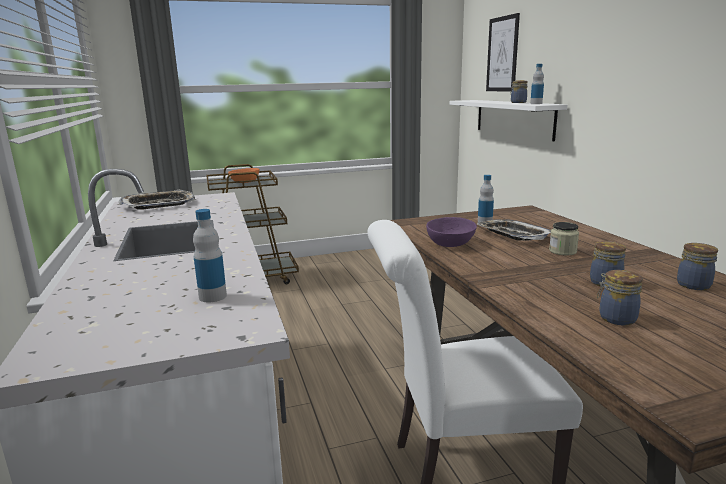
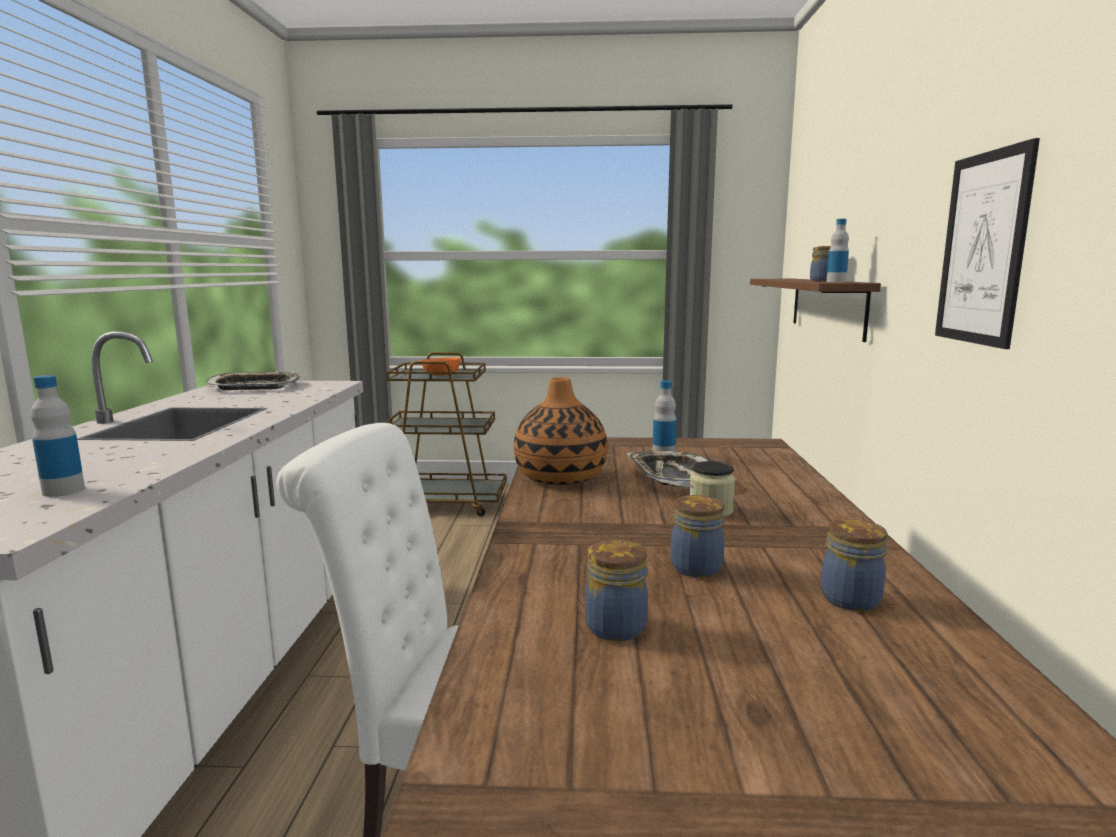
camera: 20 degrees right, 5 degrees down
(450, 244) = (560, 477): purple bowl -> vase
(502, 54) = (821, 209): picture -> picture (983, 249)
(513, 118) = (827, 306): white shelf -> brown shelf

